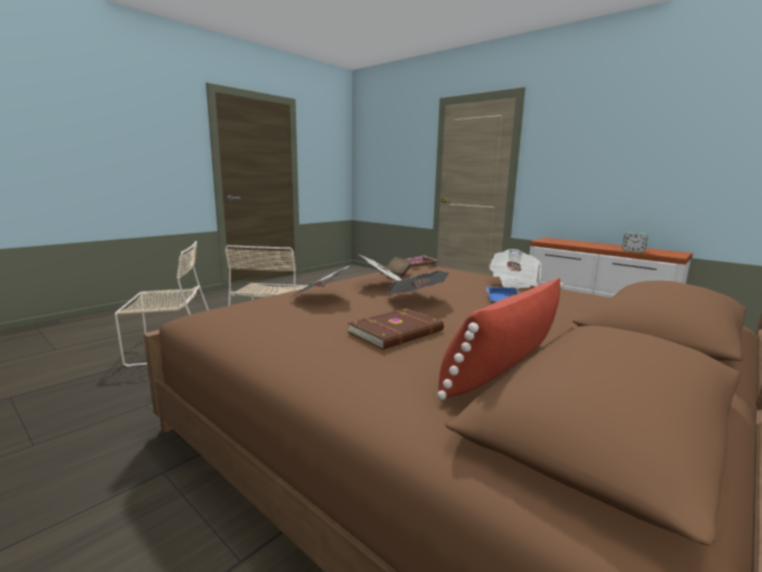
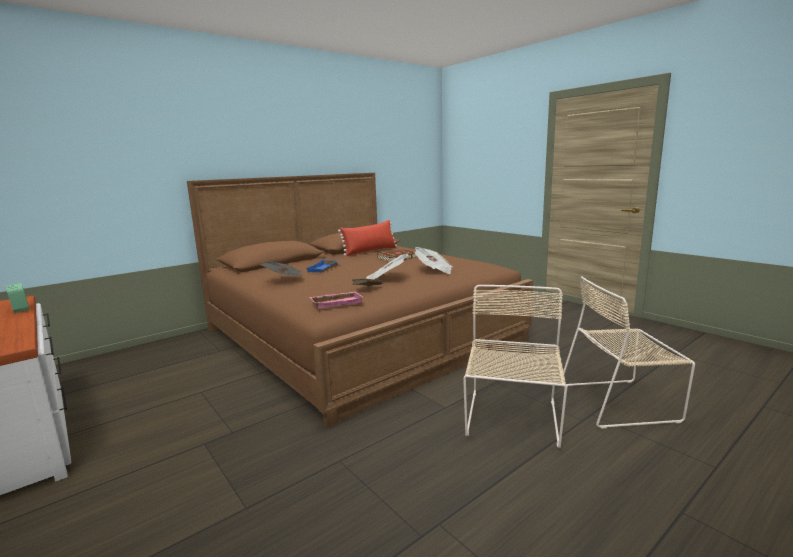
camera: 170 degrees left, 0 degrees up
(416, 299) = (374, 269): newspaper -> none

